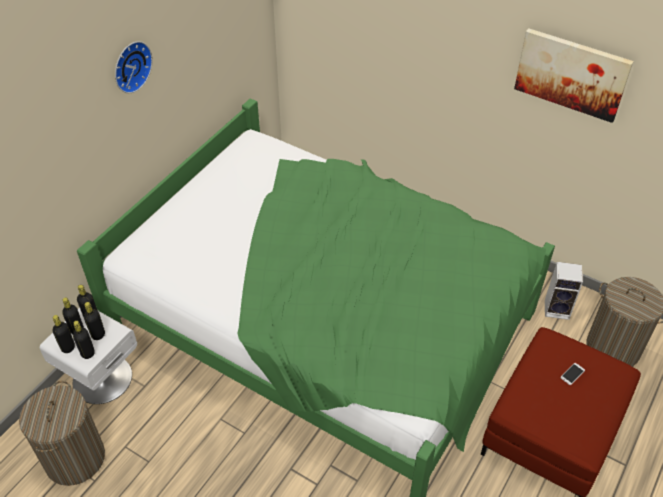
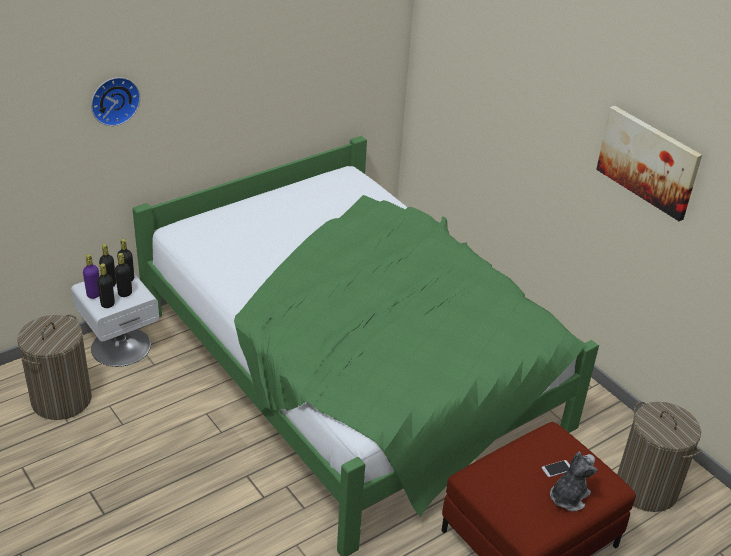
camera: 20 degrees right, 10 degrees down
(68, 347) = (94, 294): black bottle -> purple bottle
(130, 66) = (231, 53): wall clock -> wall clock (114, 100)
(558, 309) = (605, 434): speaker -> none
(595, 398) = (568, 497): none -> plush toy

